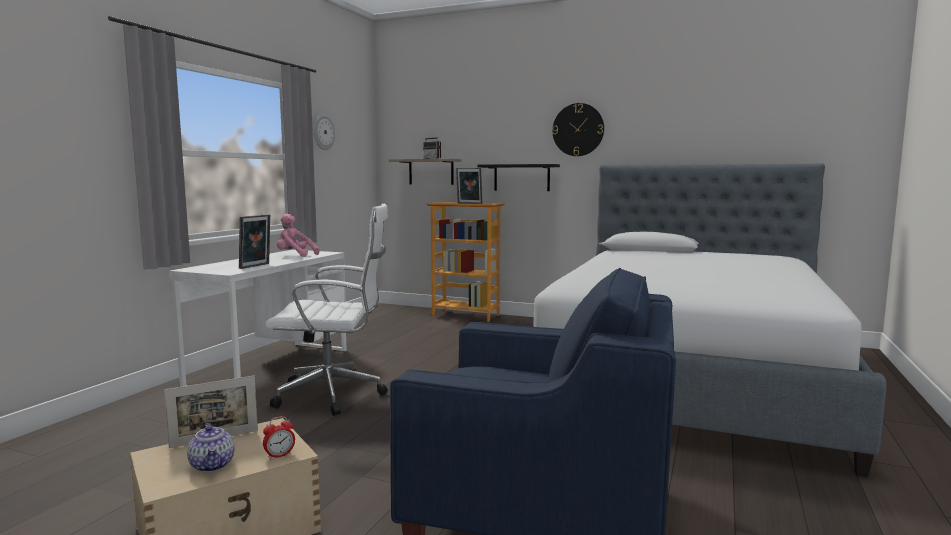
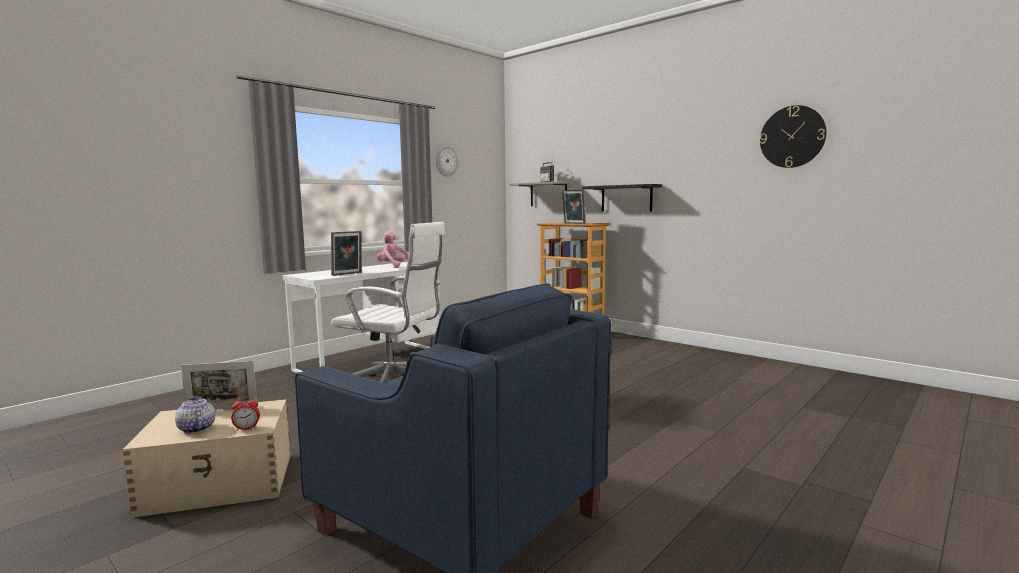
camera: 20 degrees right, 0 degrees up
(213, 465) = (196, 429): teapot -> teapot turned 150 degrees clockwise
(578, 129) = (680, 148): wall clock -> wall clock (792, 137)
(688, 375) = (746, 407): bed -> none

